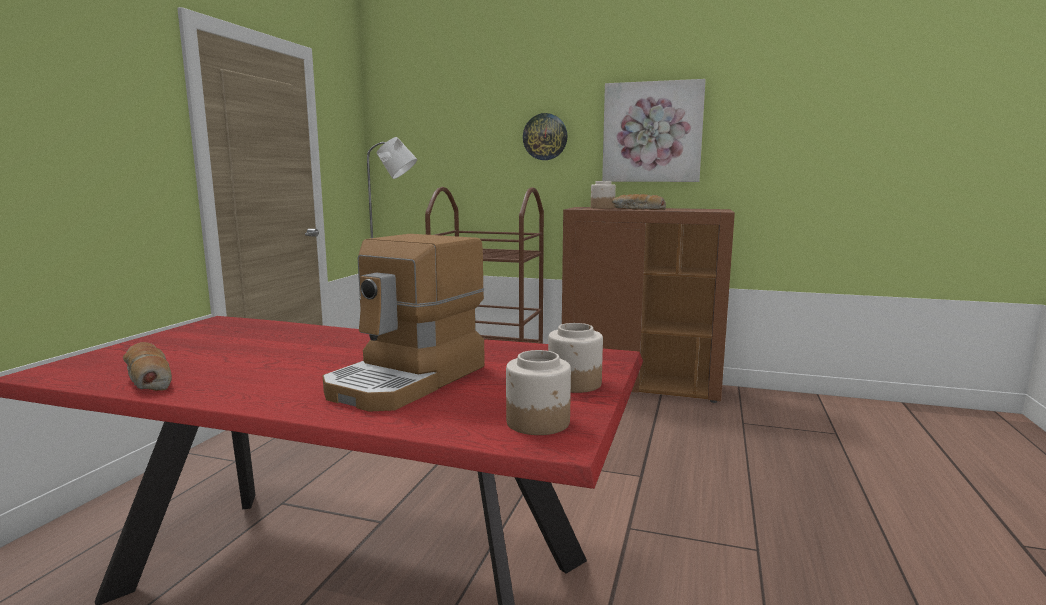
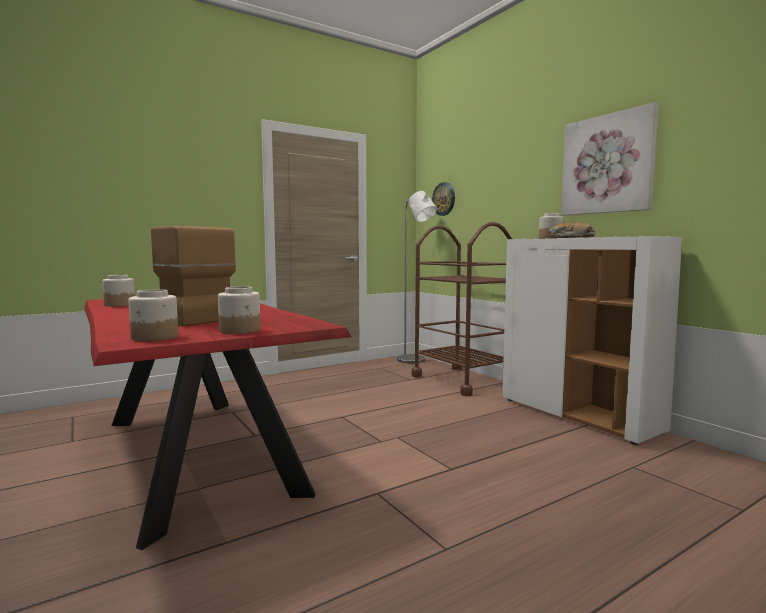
camera: 40 degrees right, 5 degrees down
(147, 378) = (119, 305): bread -> jar
(408, 380) = (185, 318): coffee machine -> coffee machine turned 60 degrees clockwise
(545, 137) = (521, 180): wall clock -> wall clock (444, 199)
(641, 387) = (578, 415): brown cabinet -> white cabinet

